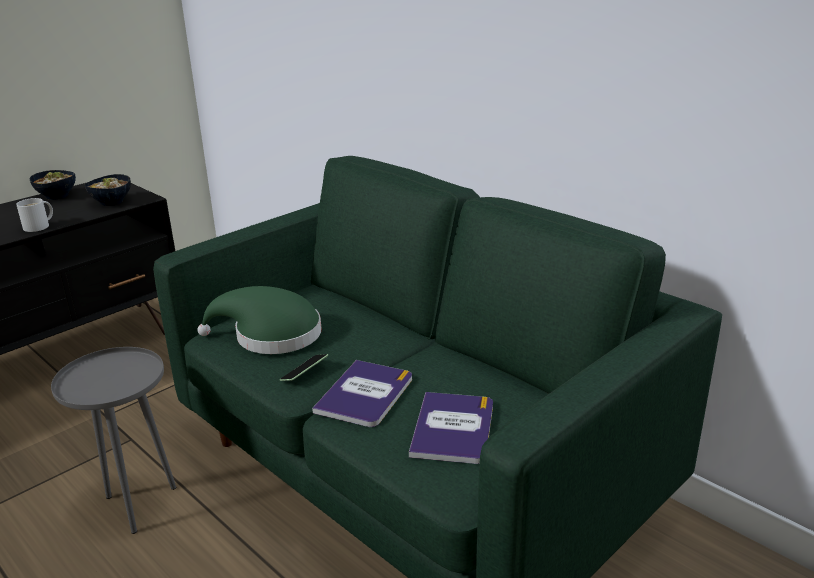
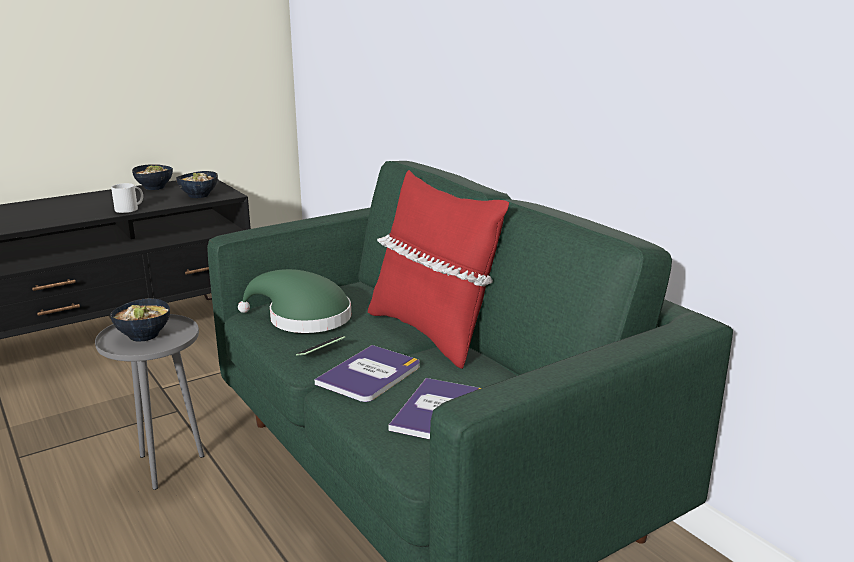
camera: 10 degrees right, 5 degrees down
(102, 376) = (142, 336): none -> bowl
(409, 337) = (431, 332): none -> red pillow

